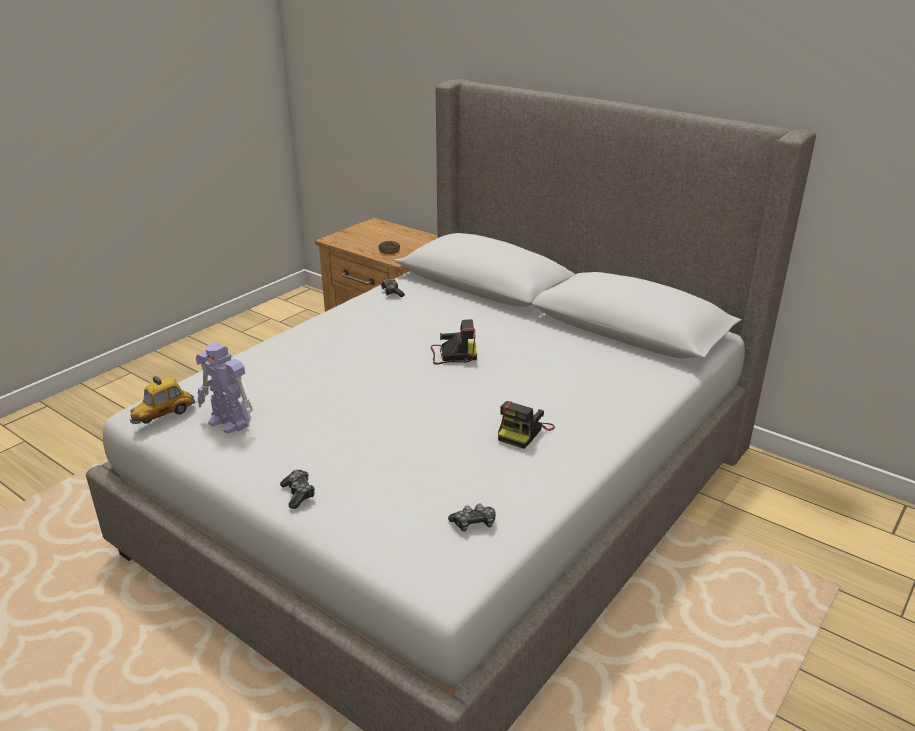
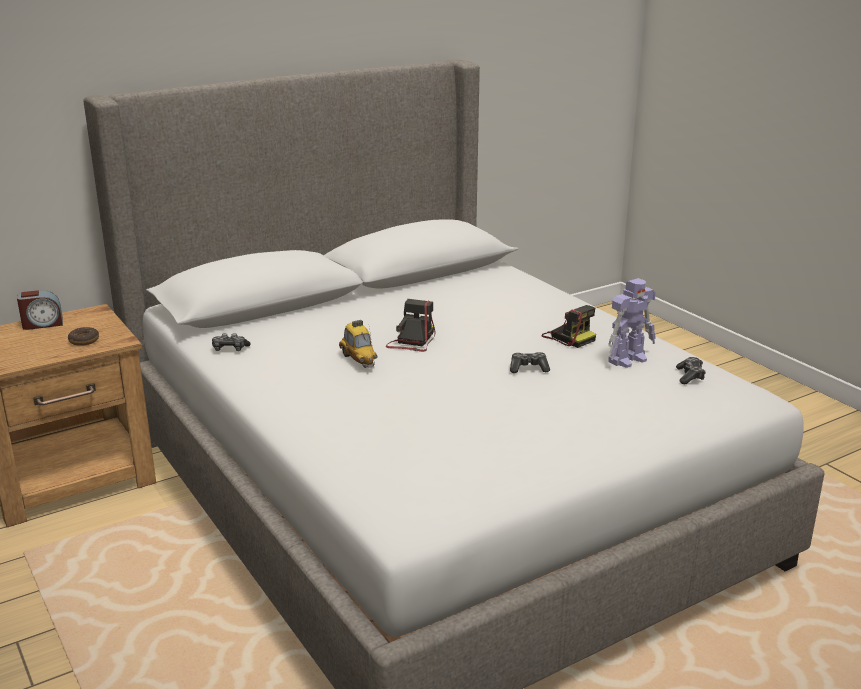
camera: 70 degrees left, 5 degrees down
(164, 415) = (434, 507): toy car -> toy car (358, 360)
(229, 423) = (479, 466): toy robot -> toy robot (628, 359)
(298, 494) = (624, 443): game controller -> game controller (528, 368)
(406, 233) = (42, 324): none -> alarm clock

